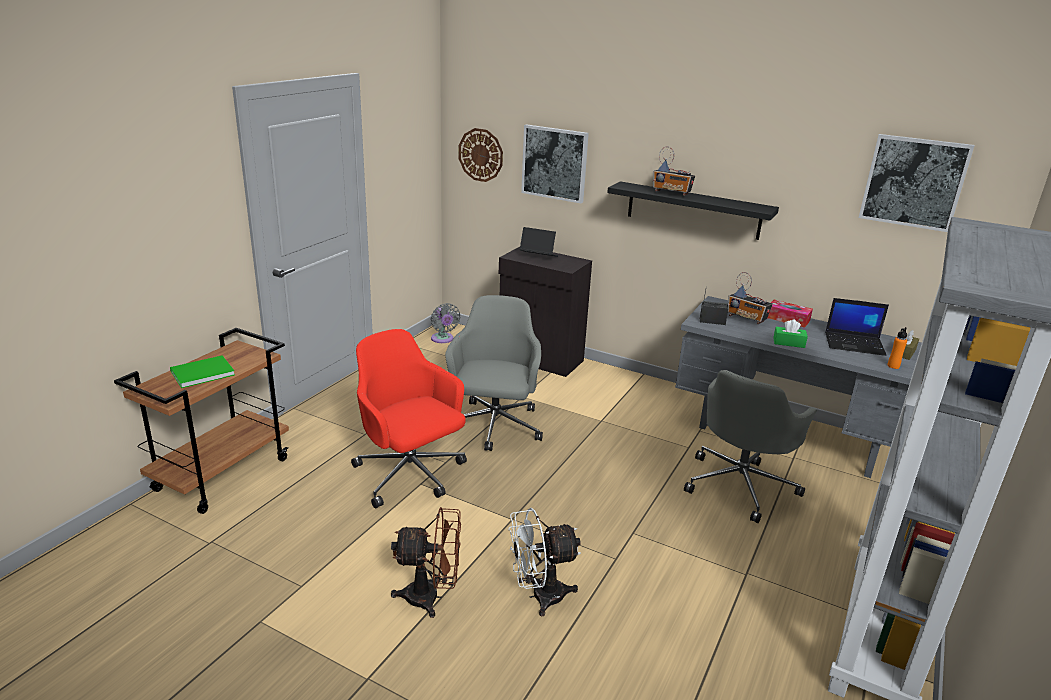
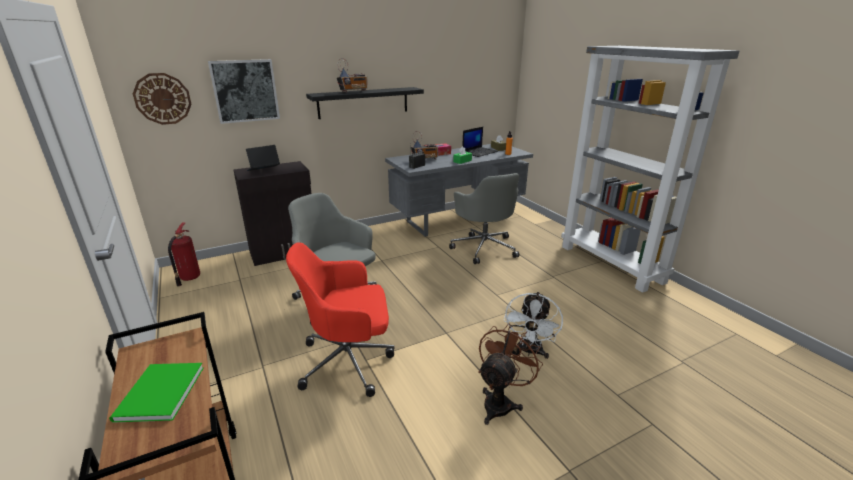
camera: 55 degrees left, 0 degrees up
(443, 339) = (189, 278): grey fan -> fire extinguisher
(914, 182) = (475, 56): picture -> none

